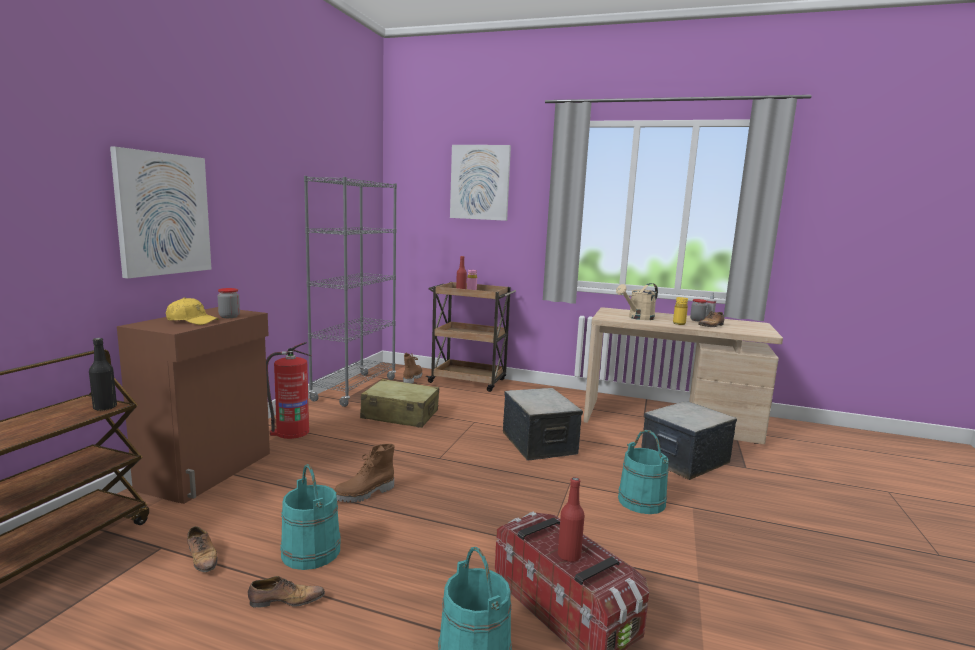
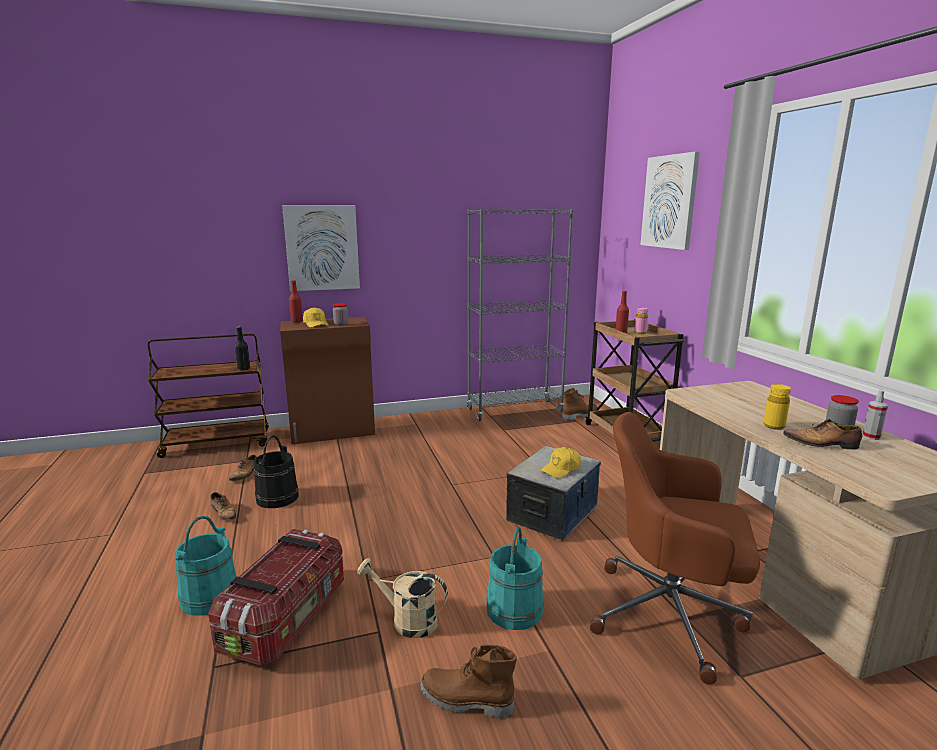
camera: 55 degrees right, 5 degrees up
(291, 432) = (412, 426): fire extinguisher -> none
(310, 551) = (277, 497): turquoise bucket -> black bucket
(365, 494) = (361, 483): brown boot -> brown boot (466, 701)
(400, 415) = (500, 442): beige suitcase -> none
(550, 400) = (561, 469): none -> yellow cap
(569, 555) = (273, 569): red bottle -> red bottle (297, 321)
(638, 318) = (738, 404): beige watering can -> beige watering can (407, 620)
(684, 460) = (670, 615): storage box -> brown office chair

